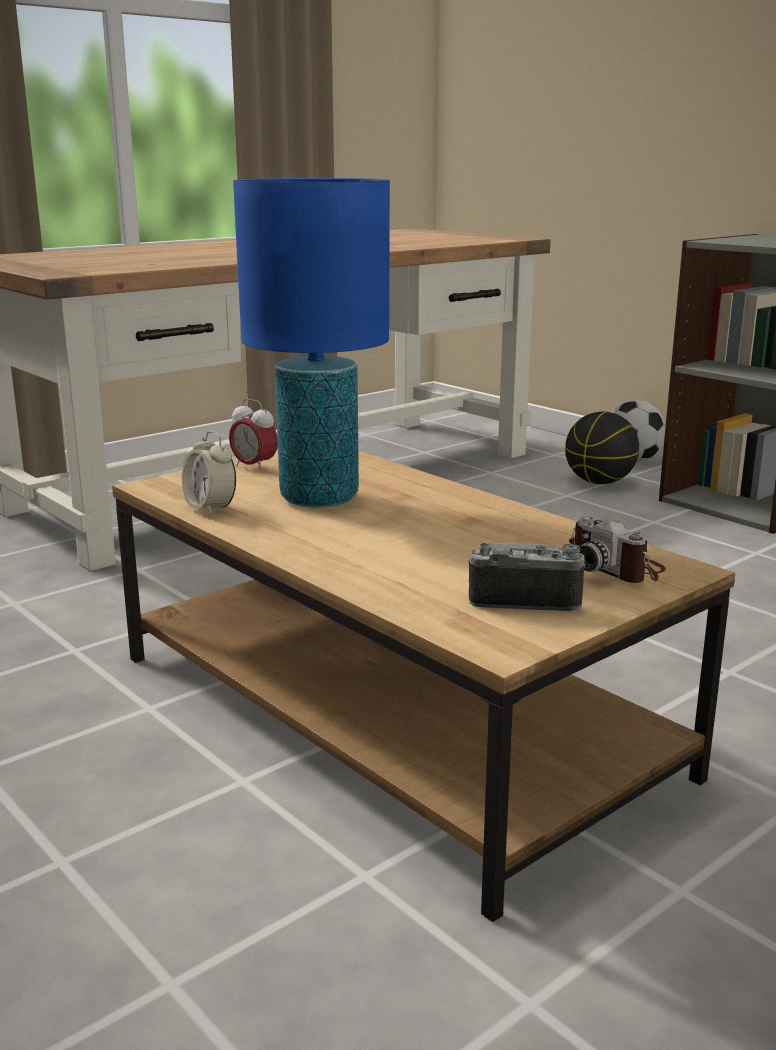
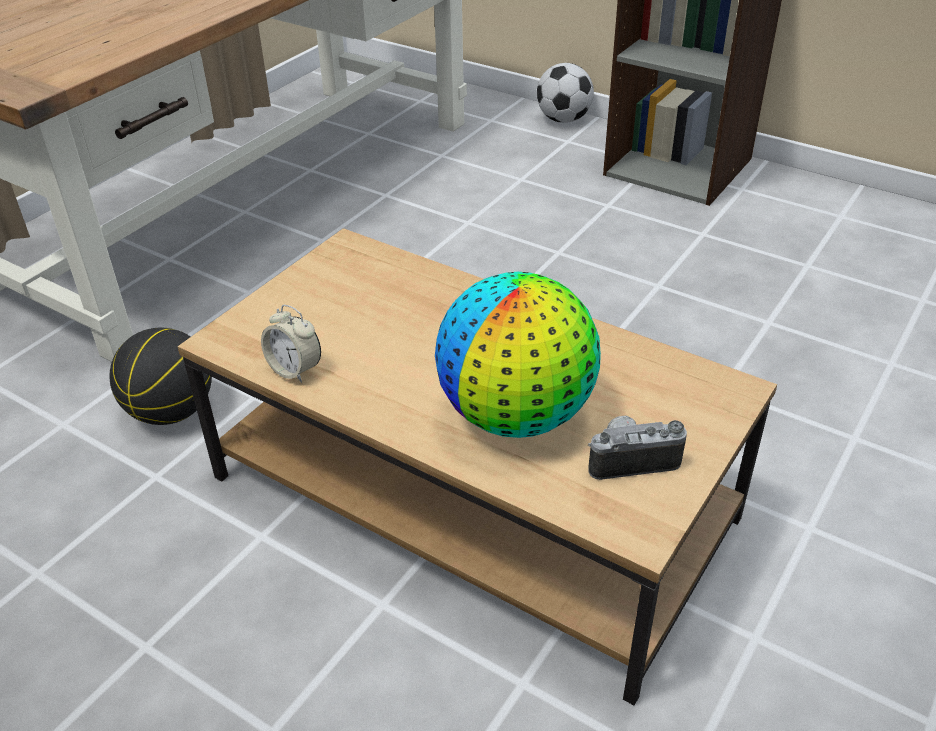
camera: 15 degrees left, 20 degrees up
(254, 467) = (301, 291): alarm clock -> none
(319, 498) = (388, 334): blue table lamp -> none
(416, 557) = (517, 415): none -> globe
(600, 482) = (544, 156): basketball -> basketball (172, 411)
(617, 568) = (686, 398): camera -> none

